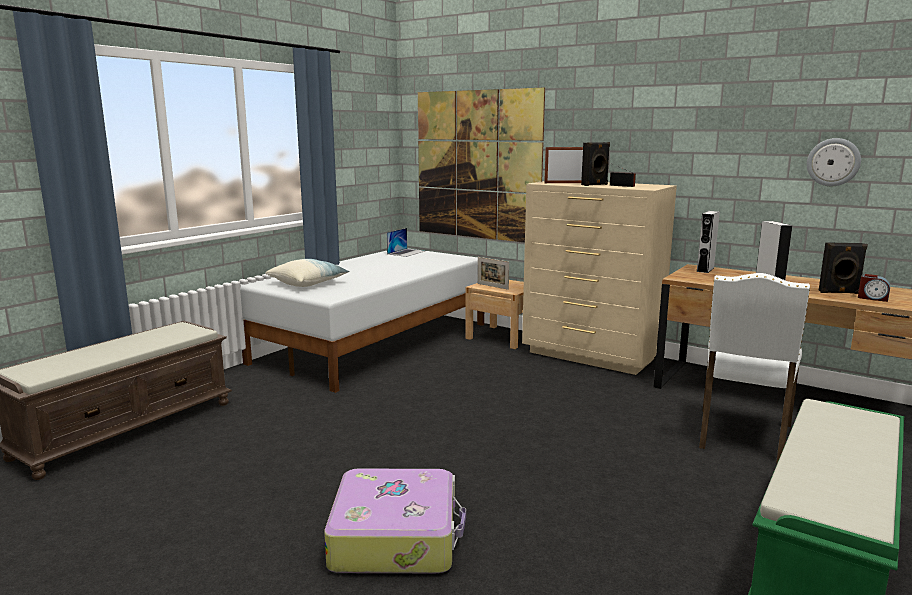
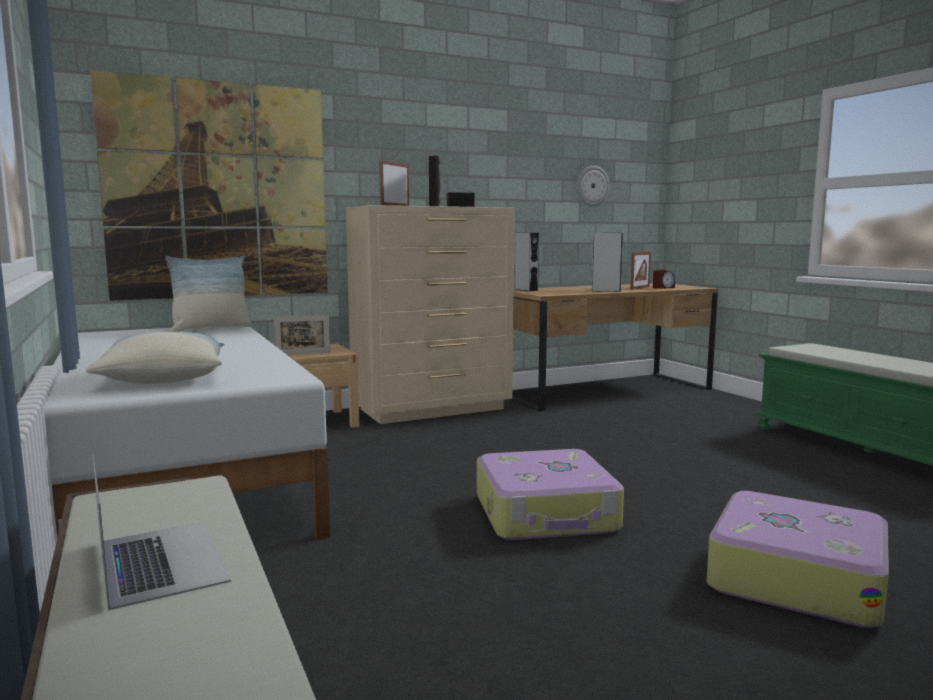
camera: 60 degrees left, 5 degrees down
(406, 252) = (118, 334): laptop -> laptop (161, 561)
(424, 436) = (546, 514): none -> suitcase
(450, 258) = (211, 329): none -> pillow
(742, 436) = (662, 416): white chair -> none
(839, 292) = (640, 288): black speaker -> picture frame

